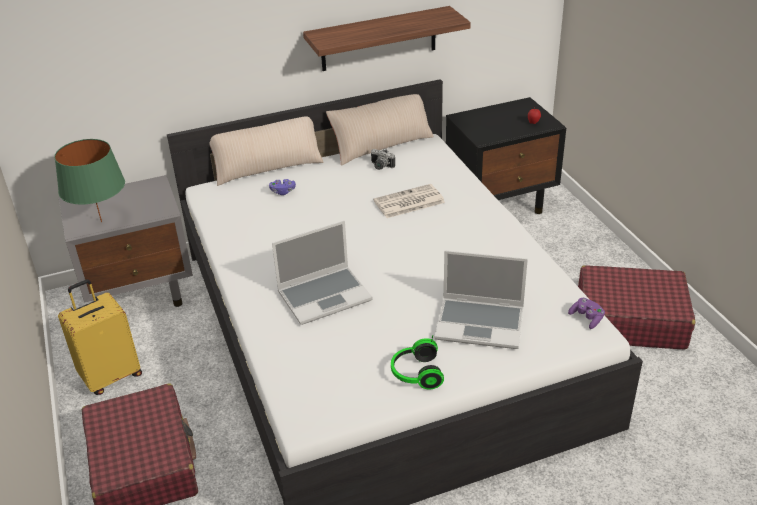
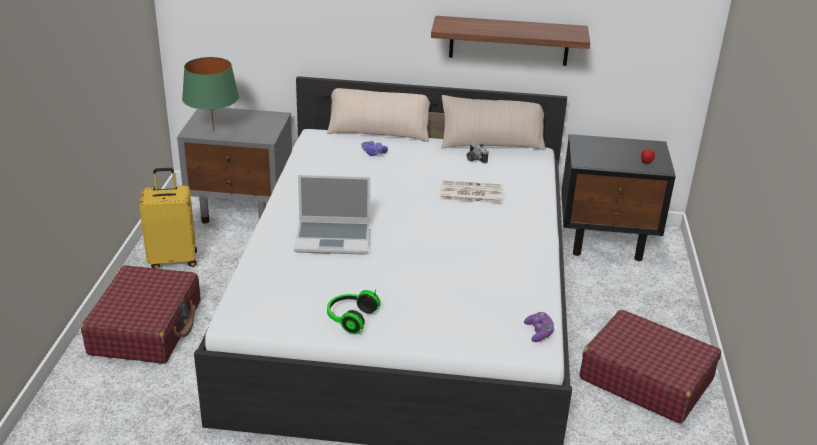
camera: 25 degrees right, 5 degrees down
(481, 324) = (440, 303): laptop -> none

